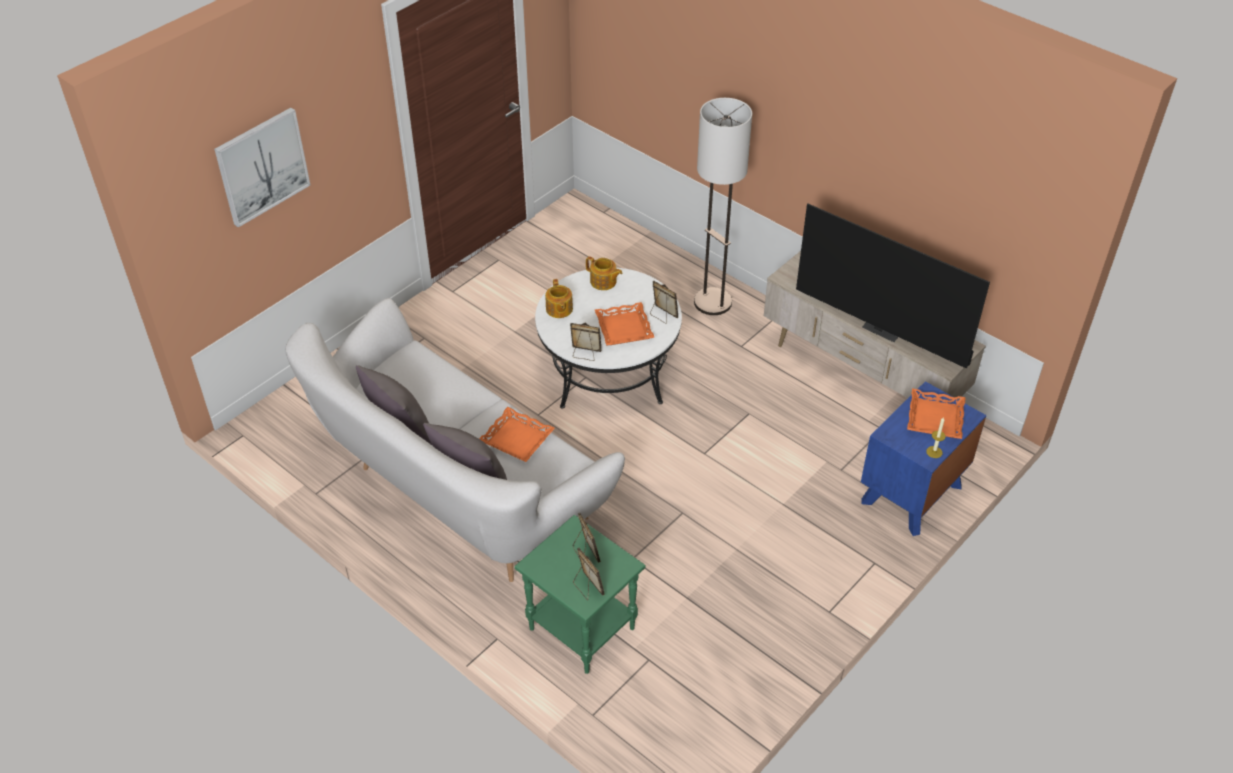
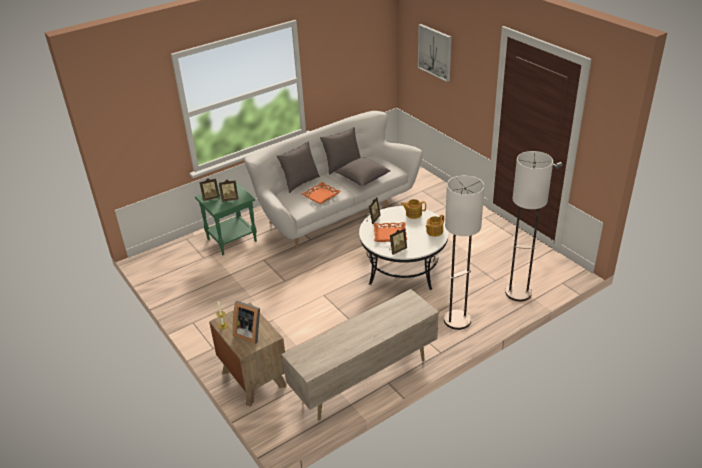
camera: 105 degrees right, 10 degrees down
(447, 391) = (363, 179): none -> grey pillow
(636, 250) = (518, 292): none -> floor lamp
(884, 328) = (343, 333): television -> none
(911, 494) = (253, 378): blue nightstand -> brown nightstand
(934, 418) = (249, 333): orange tray -> picture frame

